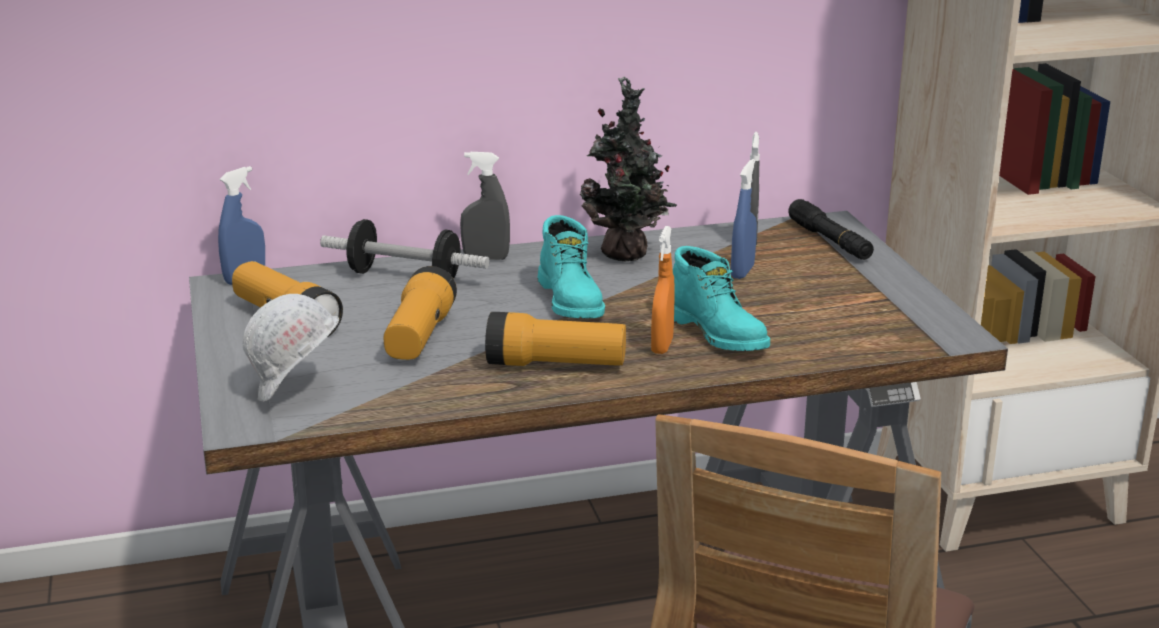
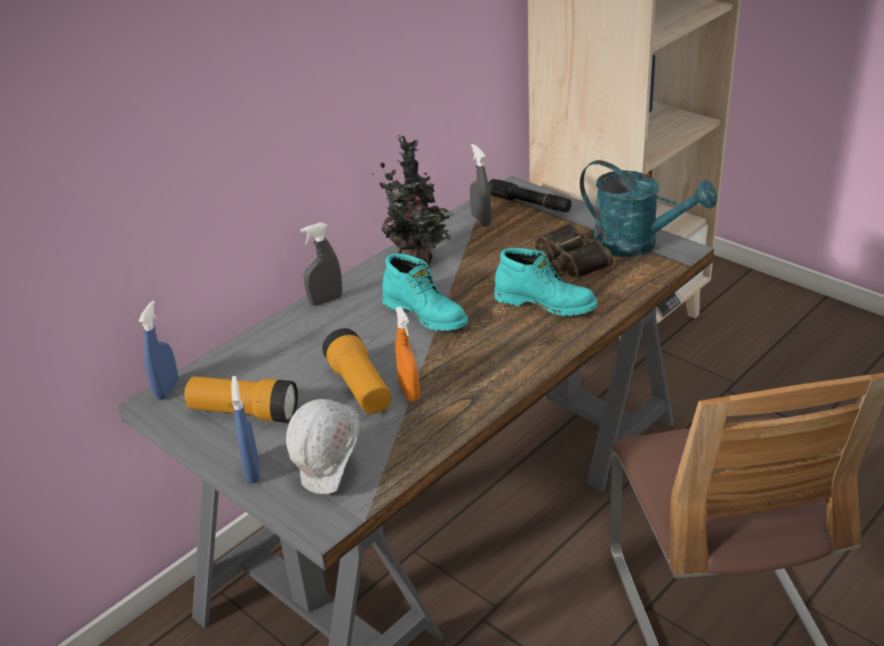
camera: 30 degrees left, 10 degrees up
(405, 277) = (287, 339): dumbbell -> none
(556, 365) = (477, 371): flashlight -> none
(662, 346) = (524, 327): orange spray bottle -> orange spray bottle (409, 392)
(742, 272) = (505, 248): blue spray bottle -> blue spray bottle (252, 471)
(797, 304) = (566, 261): none -> binoculars
(909, 315) = (636, 244): none -> turquoise watering can

